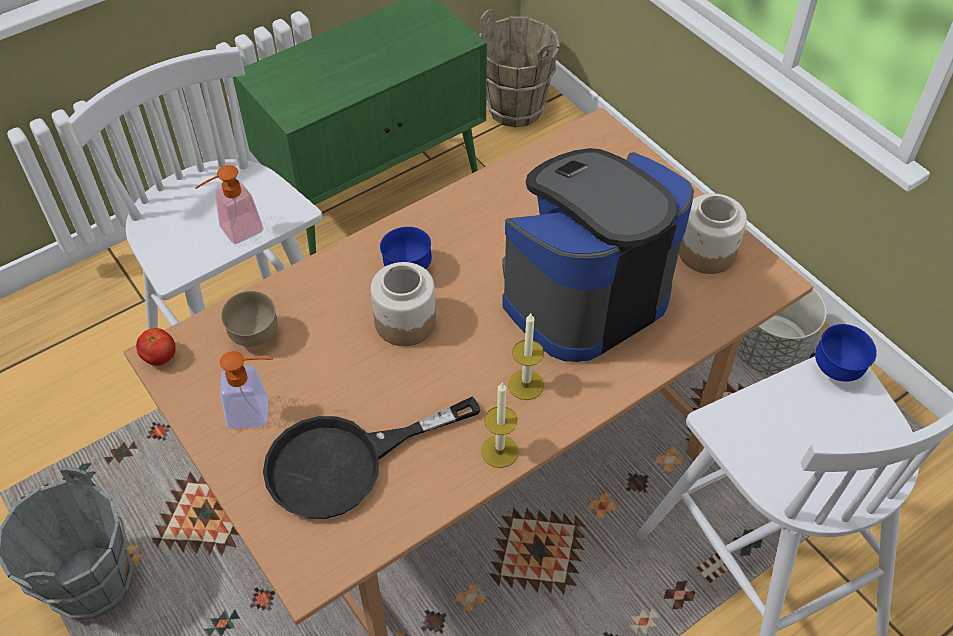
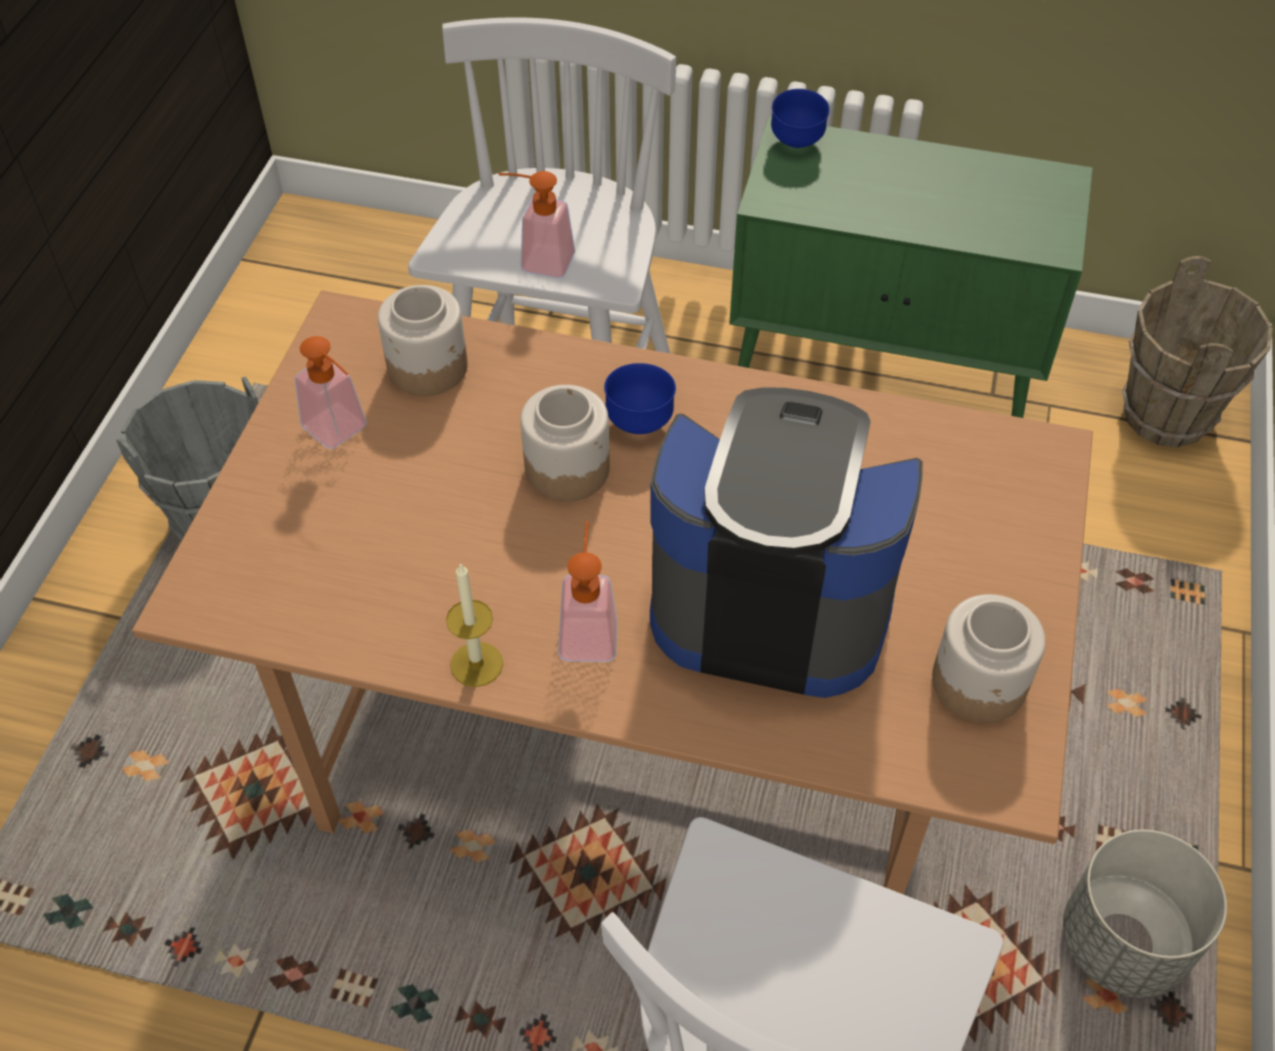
camera: 50 degrees right, 0 degrees up
(160, 357) = (337, 319): tomato -> none
(255, 336) = (429, 367): brown bowl -> jar
(345, 463) = (343, 543): black frying pan -> none
(526, 385) = (588, 629): candle -> soap dispenser
(837, 370) = (935, 947): blue bowl -> blue bowl (796, 143)

